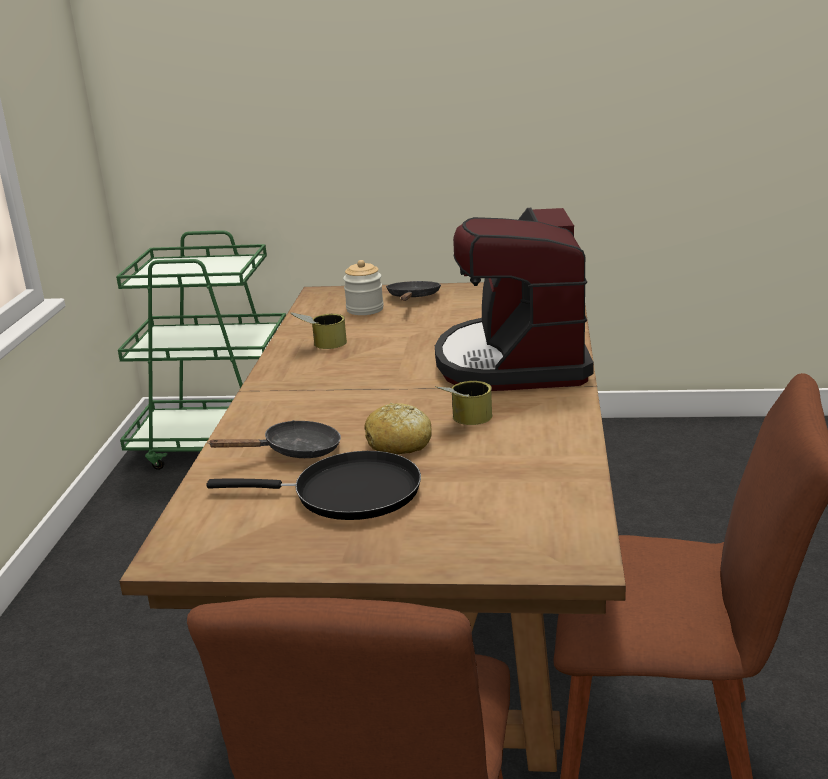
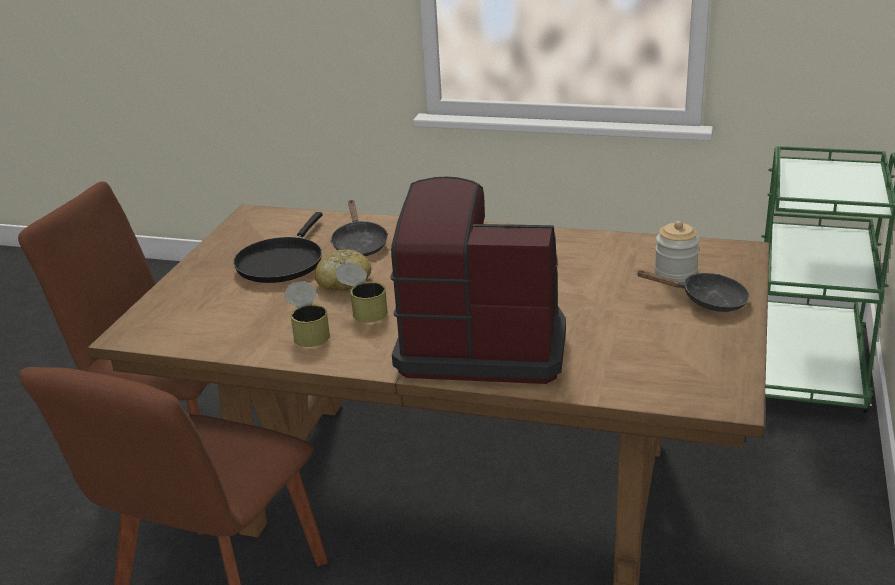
camera: 100 degrees right, 5 degrees up
(320, 345) = (575, 251): can -> can (309, 332)

